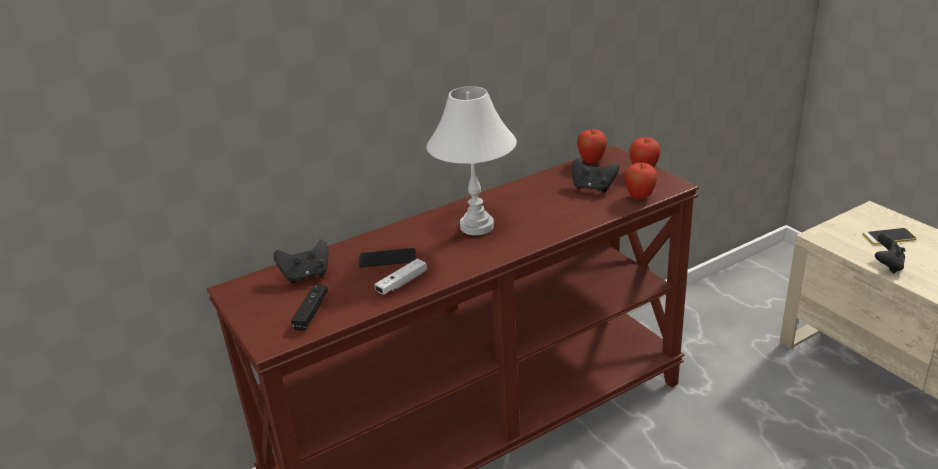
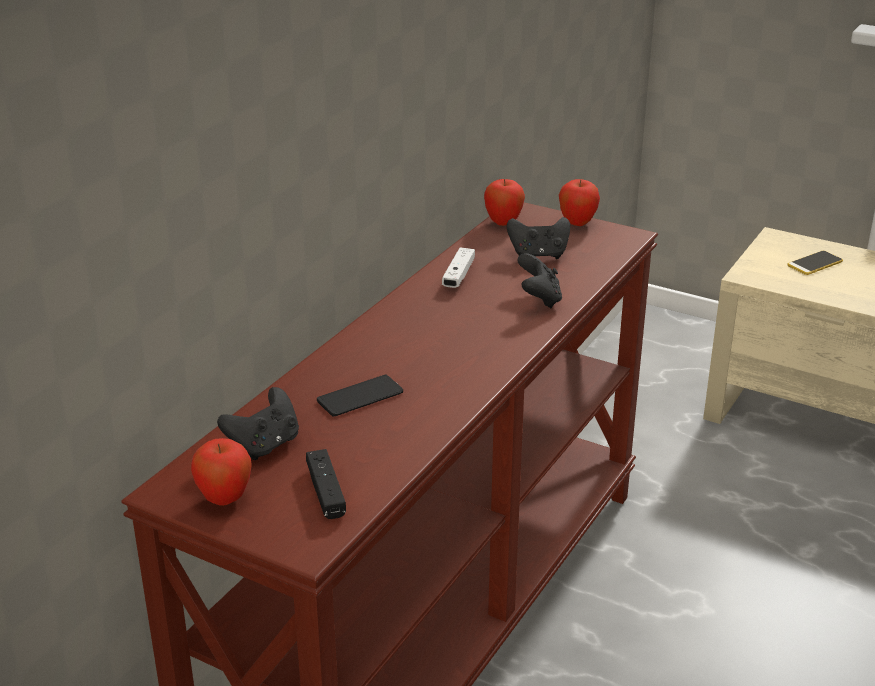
camera: 30 degrees left, 0 degrees up
(402, 283) = (413, 423): white game controller -> white game controller (458, 276)
(476, 227) = (439, 331): white table lamp -> none
(640, 197) = (605, 256): apple -> apple (225, 499)
(887, 265) = (837, 295): black game controller -> black game controller (539, 299)

